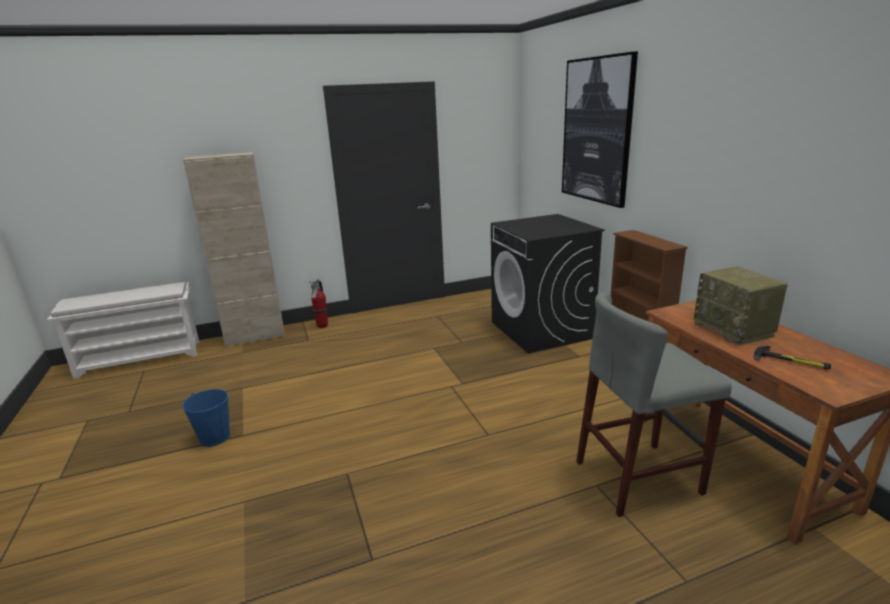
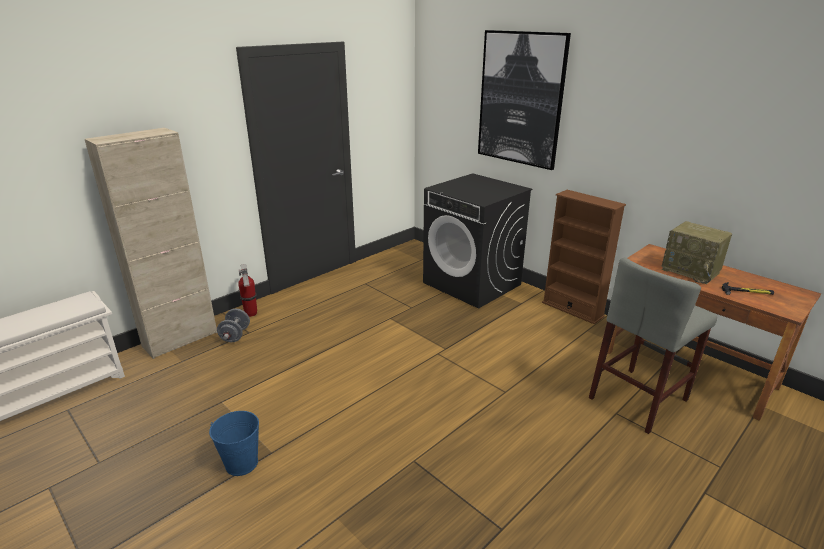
camera: 25 degrees left, 5 degrees up
(296, 340) = (235, 335): none -> grey dumbbell

